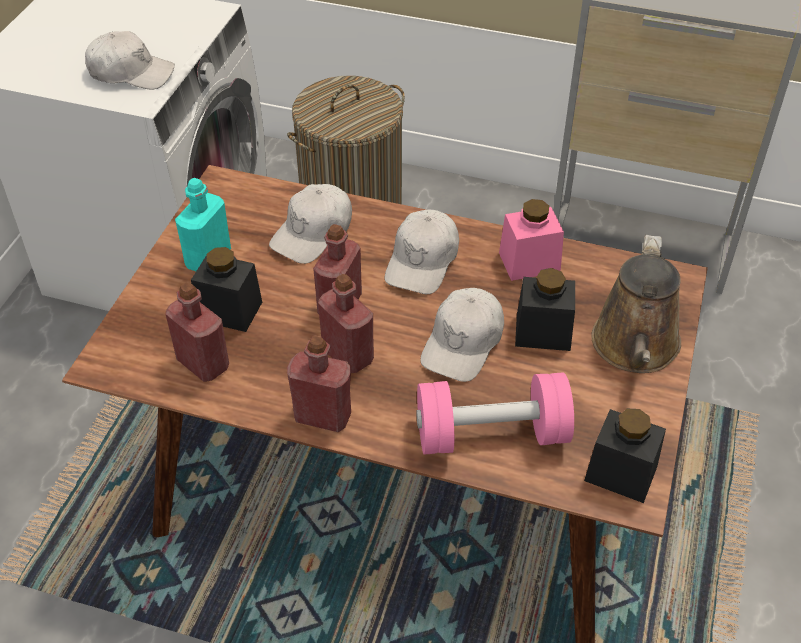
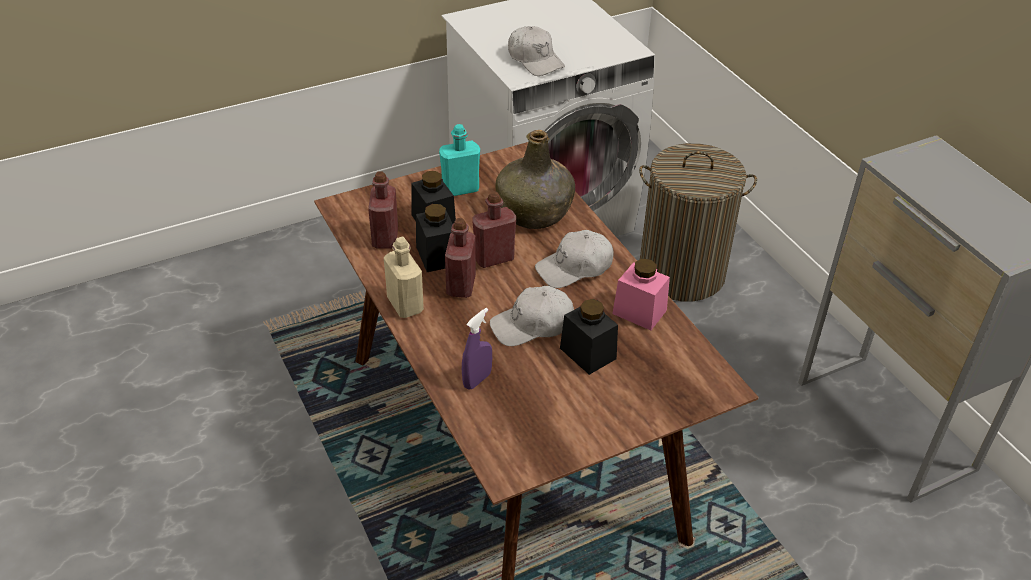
camera: 45 degrees right, 5 degrees down
(313, 232) = (535, 212): white cap -> green bottle
(322, 416) = (405, 305): red bottle -> beige bottle
(491, 434) = (477, 380): pink dumbbell -> purple spray bottle
(621, 473) = (518, 455): black jar -> black jar (437, 256)
(635, 348) = (632, 403): brown watering can -> none

